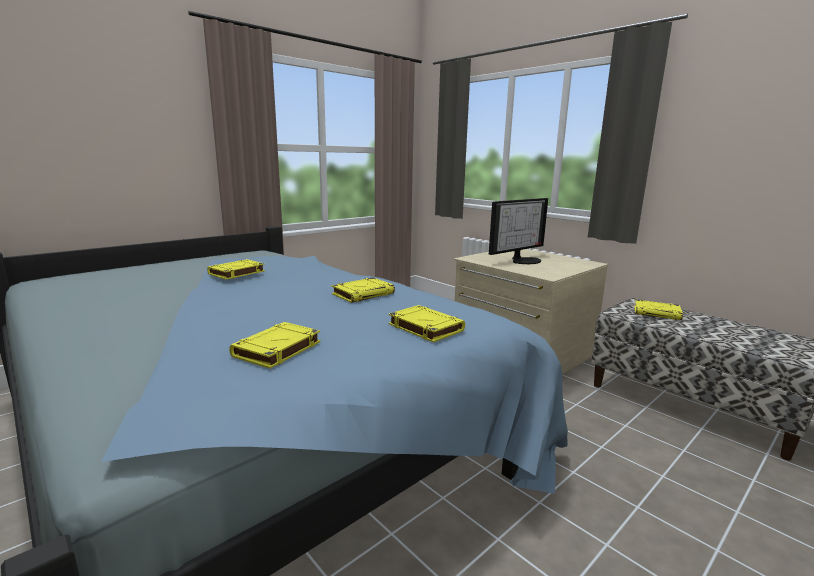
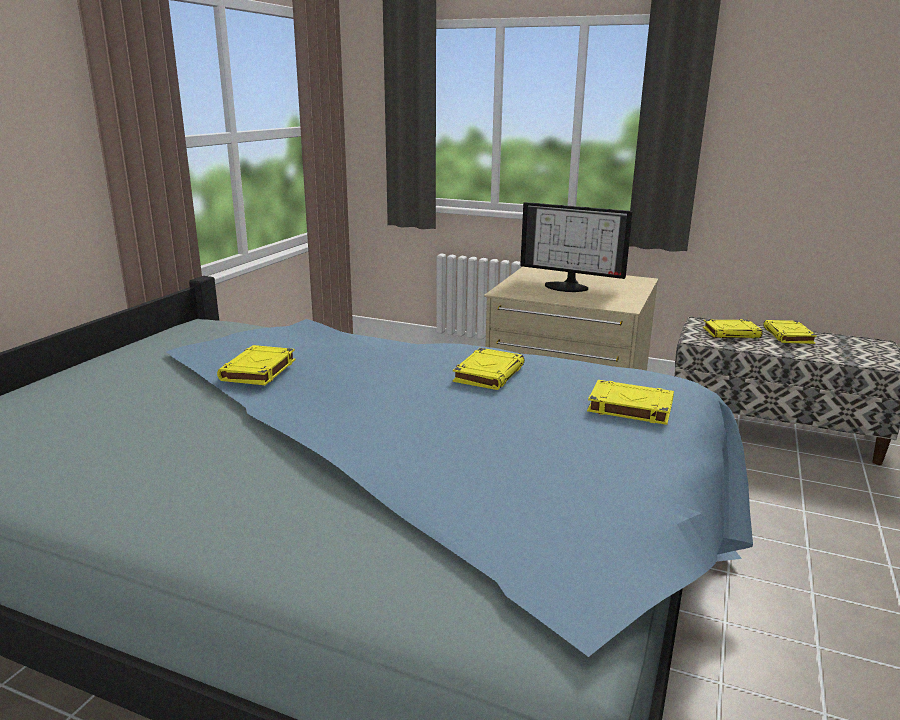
camera: 25 degrees left, 5 degrees up
(277, 350) = (529, 475): yellow book -> yellow book (788, 336)
(524, 260) = (568, 286): monitor -> monitor turned 90 degrees clockwise

